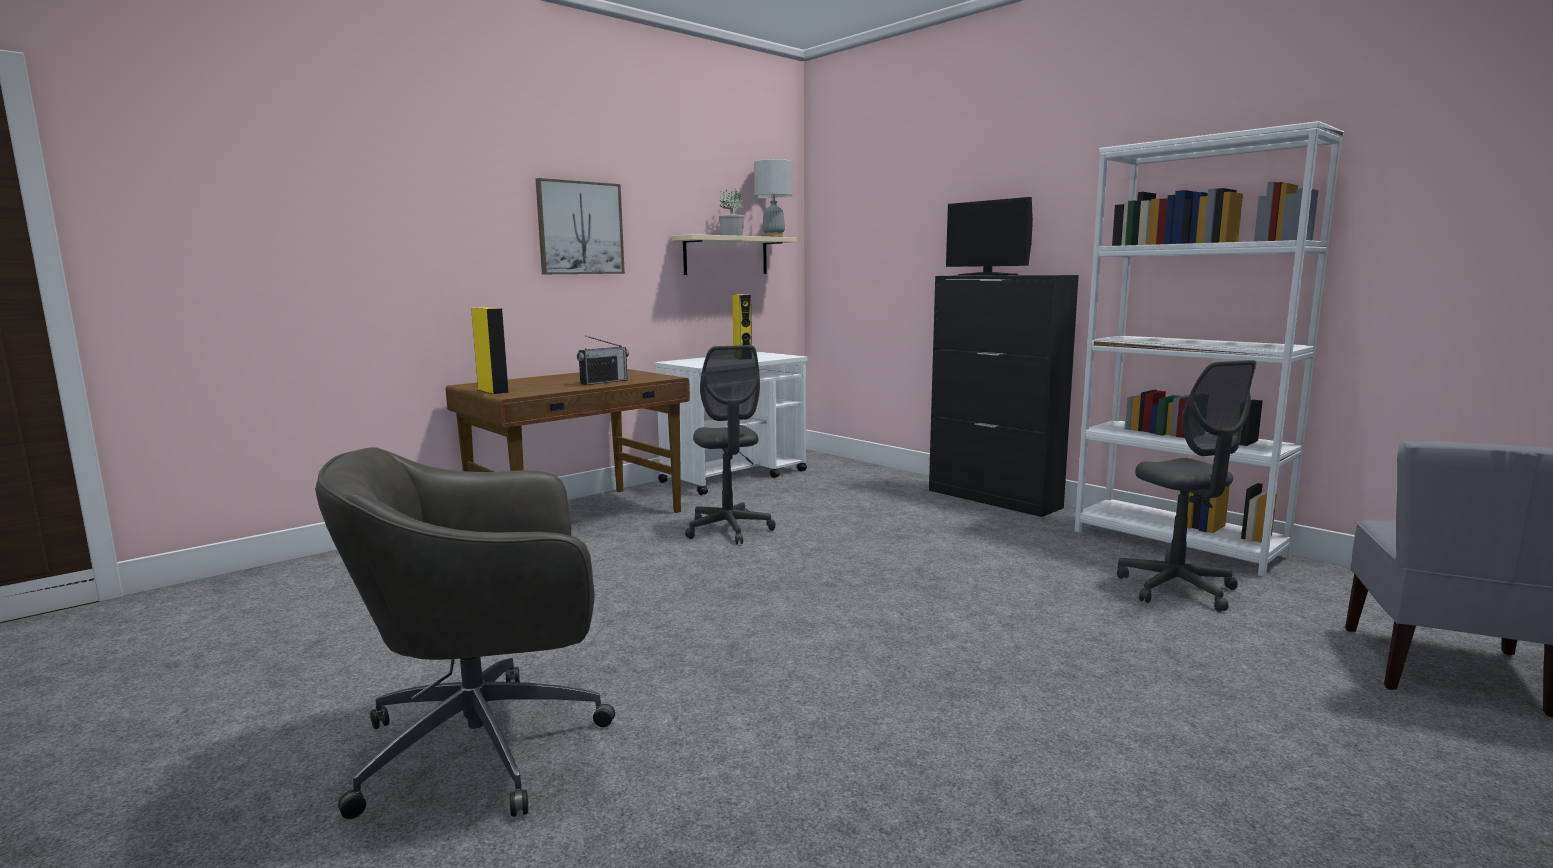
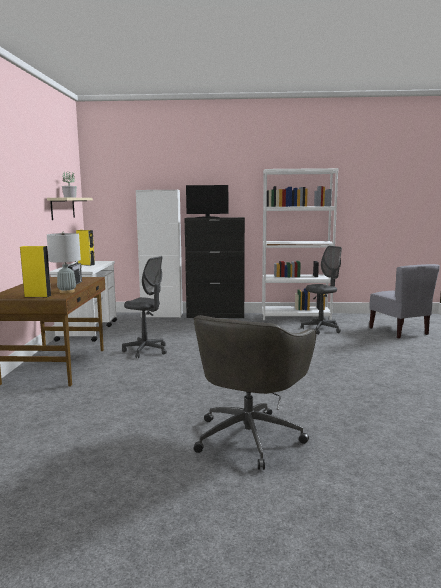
camera: 45 degrees left, 0 degrees up
(580, 228) = (19, 194): picture -> none
(773, 237) = (82, 197): grey table lamp -> grey table lamp (67, 292)
(897, 477) = (162, 315): none -> white cabinet
(1177, 589) = (321, 329): grey office chair -> grey office chair turned 60 degrees counterclockwise

